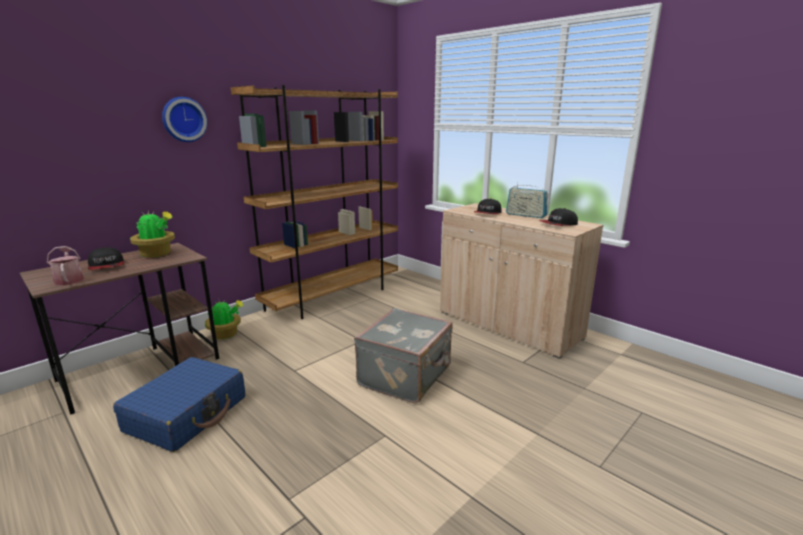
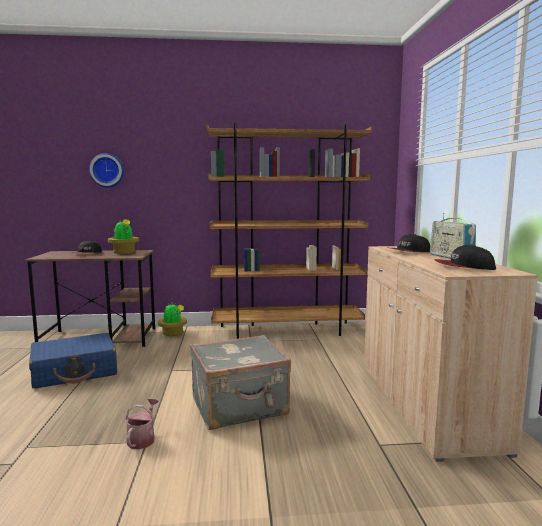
camera: 40 degrees right, 10 degrees down
(69, 279) = (56, 256): watering can -> watering can (143, 439)
(183, 119) = (171, 156): wall clock -> wall clock (107, 170)

